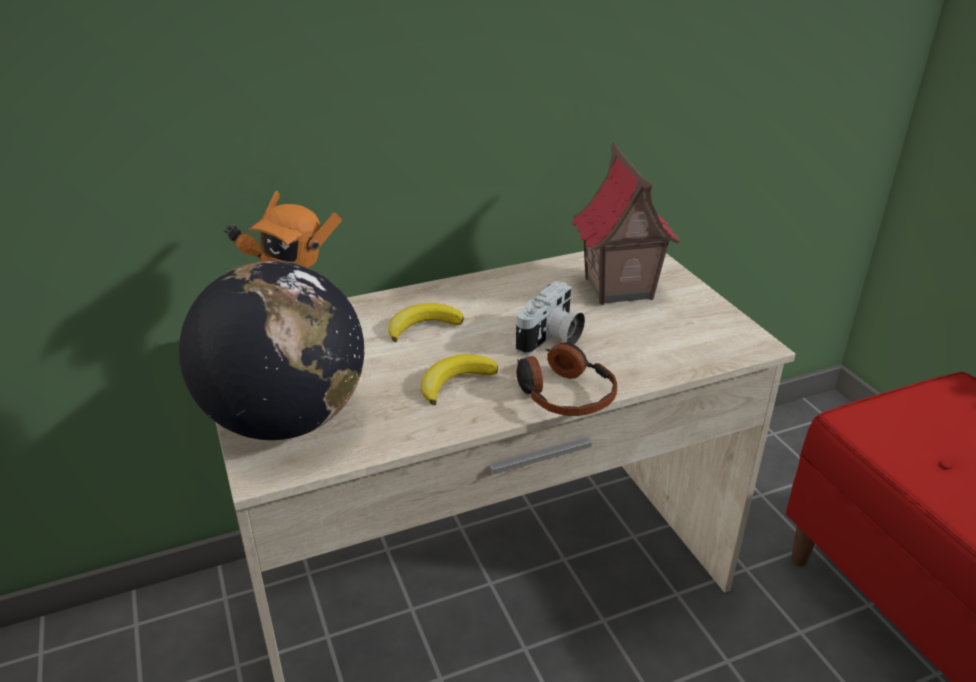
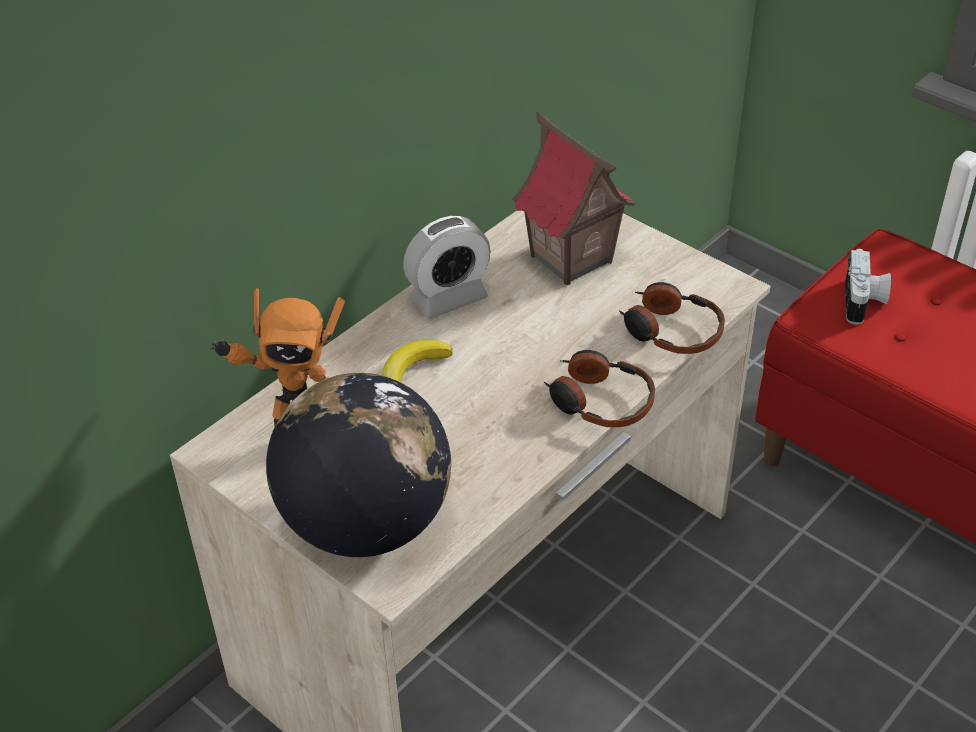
camera: 25 degrees left, 10 degrees up
(455, 382) = (493, 424): banana -> none
(494, 288) = (449, 298): none -> alarm clock
(551, 339) = (548, 344): camera -> camera (864, 302)
(671, 361) = (671, 331): none -> headphones

